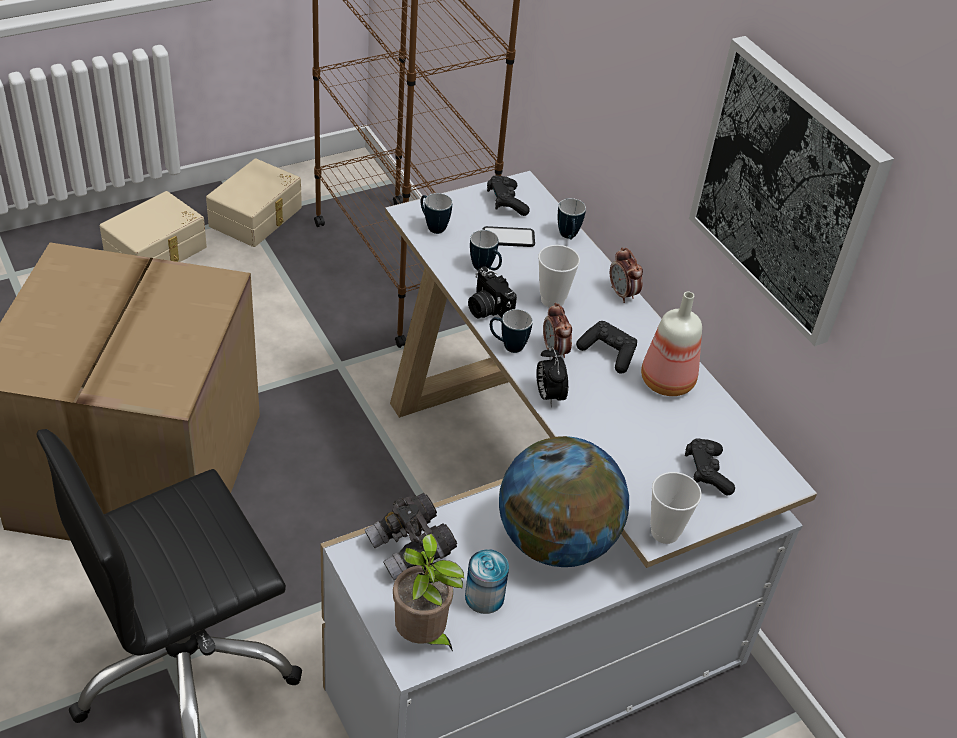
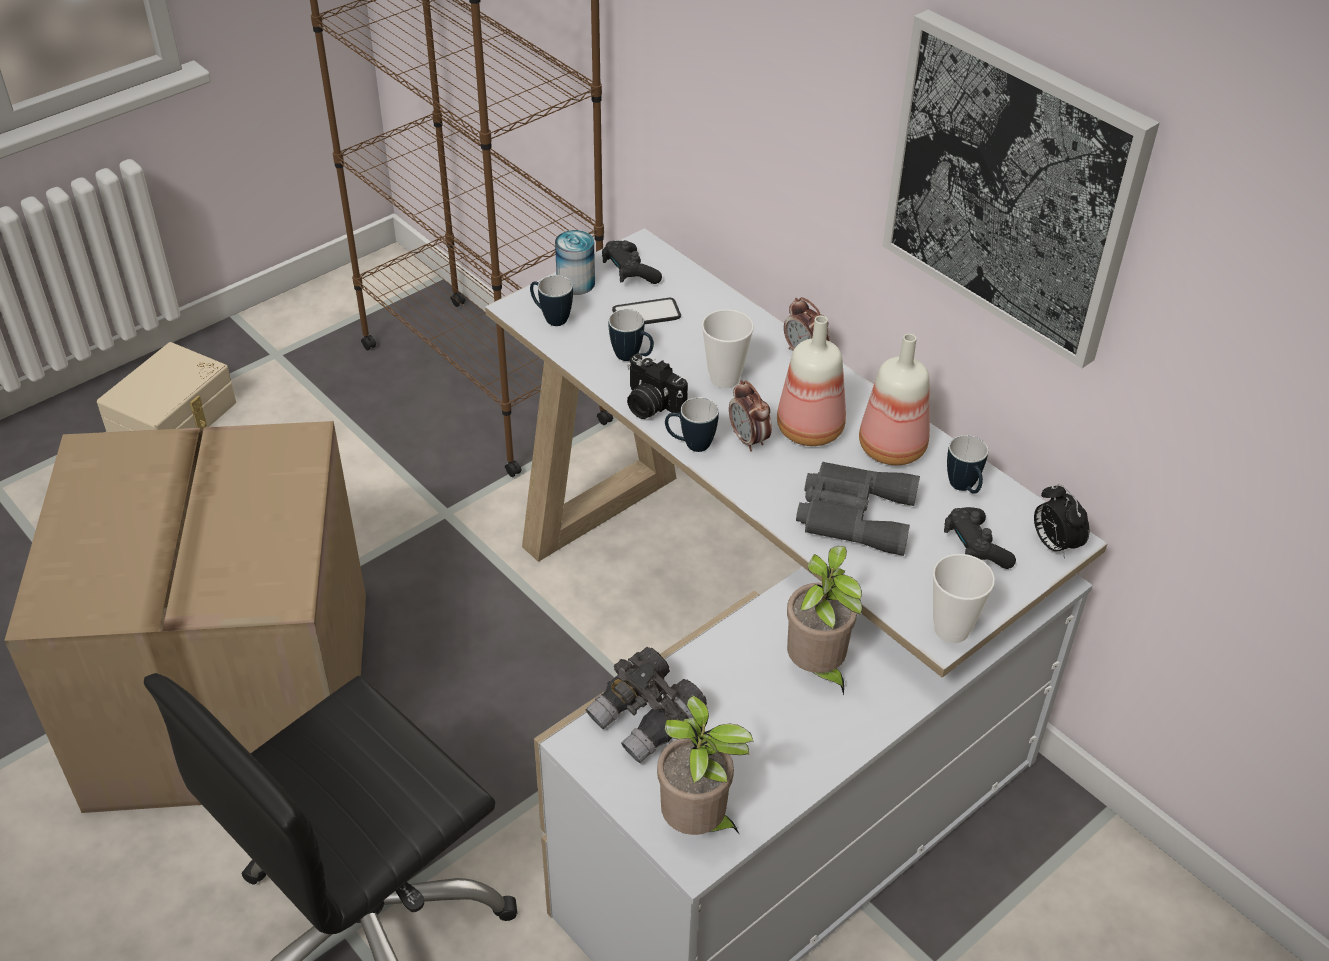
camera: 10 degrees left, 0 degrees up
(257, 217) = (289, 352): beige storage box -> none
(484, 597) = (755, 758): can -> can (575, 283)
(548, 395) = (759, 495): alarm clock -> alarm clock (1053, 544)
(556, 541) = (817, 670): globe -> potted plant
(568, 237) = (717, 299): mug -> mug (964, 489)
(608, 353) = (812, 429): black game controller -> bottle
(617, 426) = (852, 514): none -> grey binoculars

